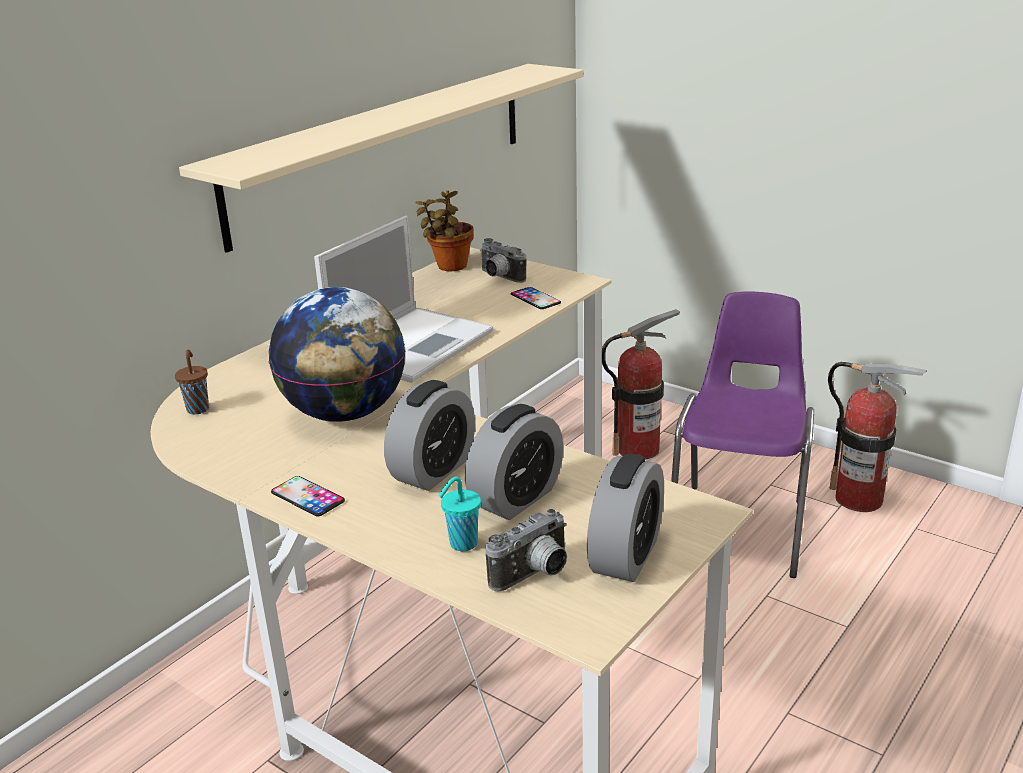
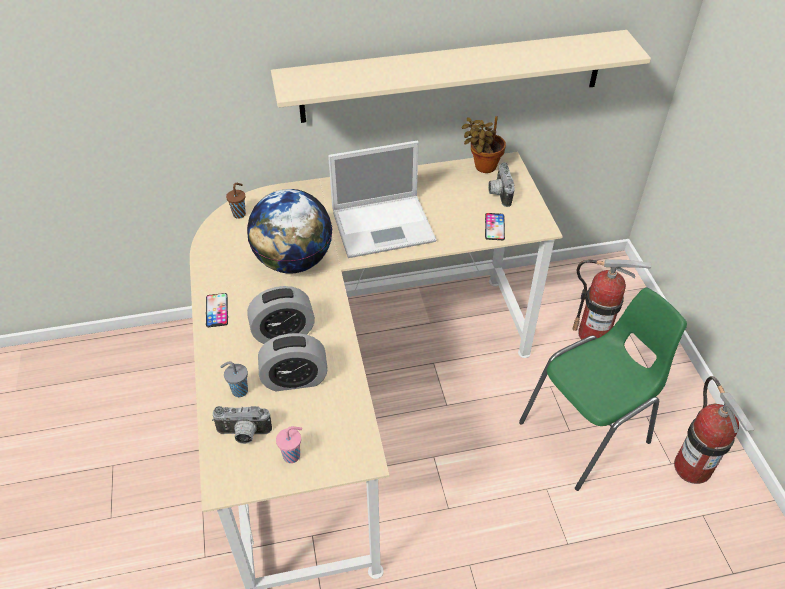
camera: 40 degrees right, 20 degrees up
(462, 544) = (239, 391): turquoise cup -> grey cup
(626, 556) = (293, 455): alarm clock -> pink cup
(740, 527) = (588, 432): purple chair -> green chair

